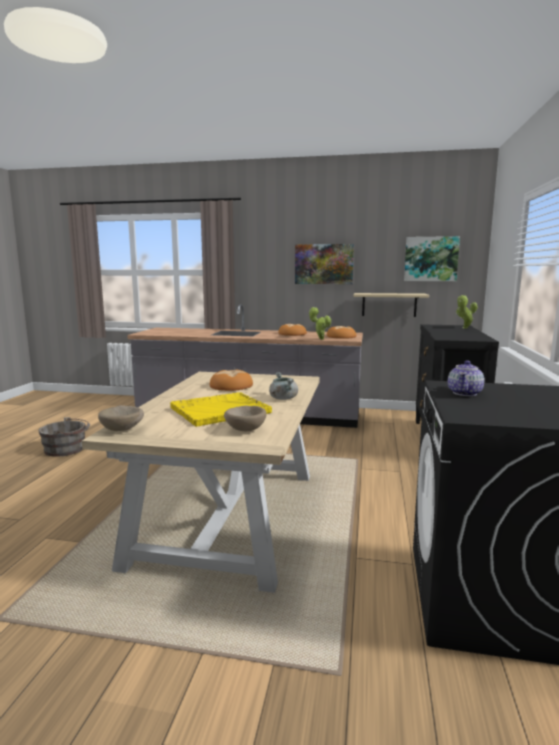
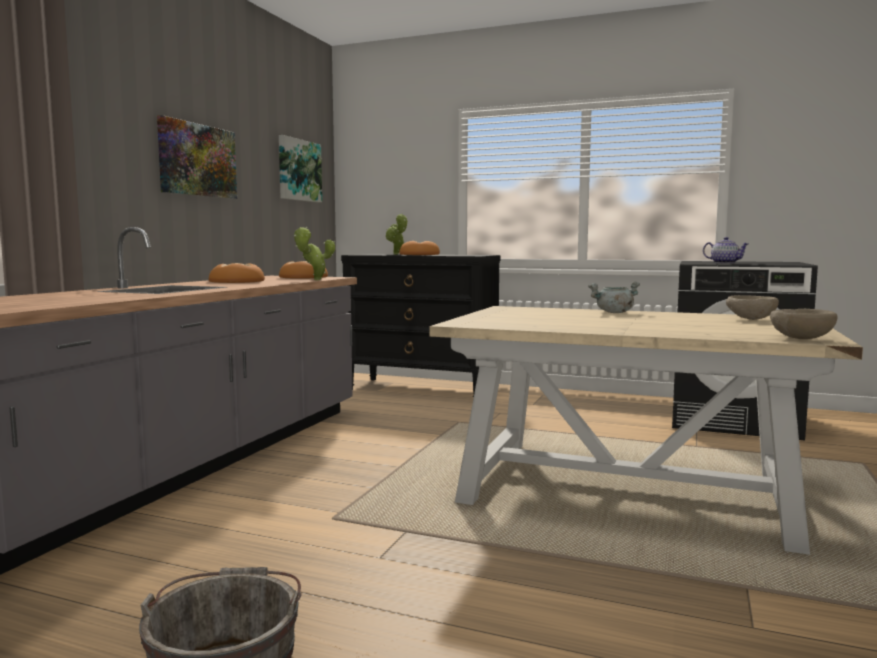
camera: 80 degrees left, 5 degrees down
(219, 410) = (682, 322): yellow tray -> none
(231, 386) = (547, 319): bread -> bread (419, 255)
(389, 304) = (269, 233): beige shelf -> none

